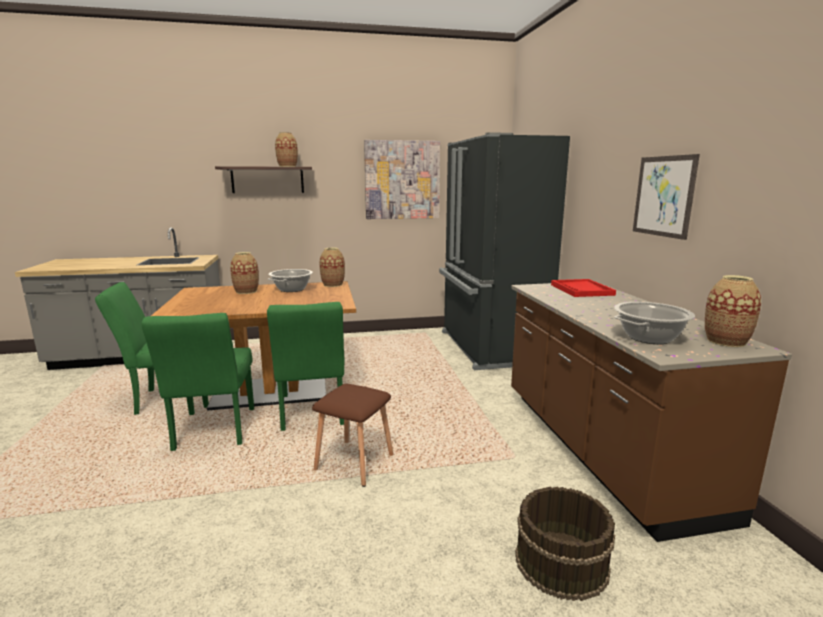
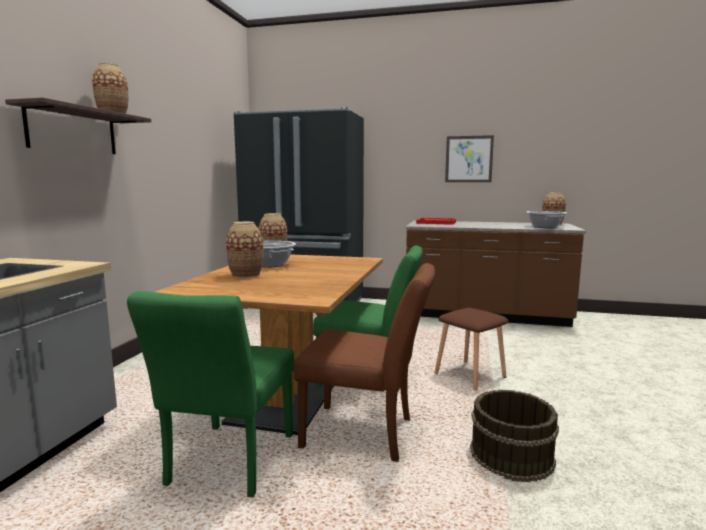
camera: 65 degrees left, 5 degrees down
(213, 433) = (367, 434): green chair -> brown chair
(402, 180) = (194, 146): picture -> none
(561, 561) = (588, 345): brown bucket -> brown bucket (510, 455)

